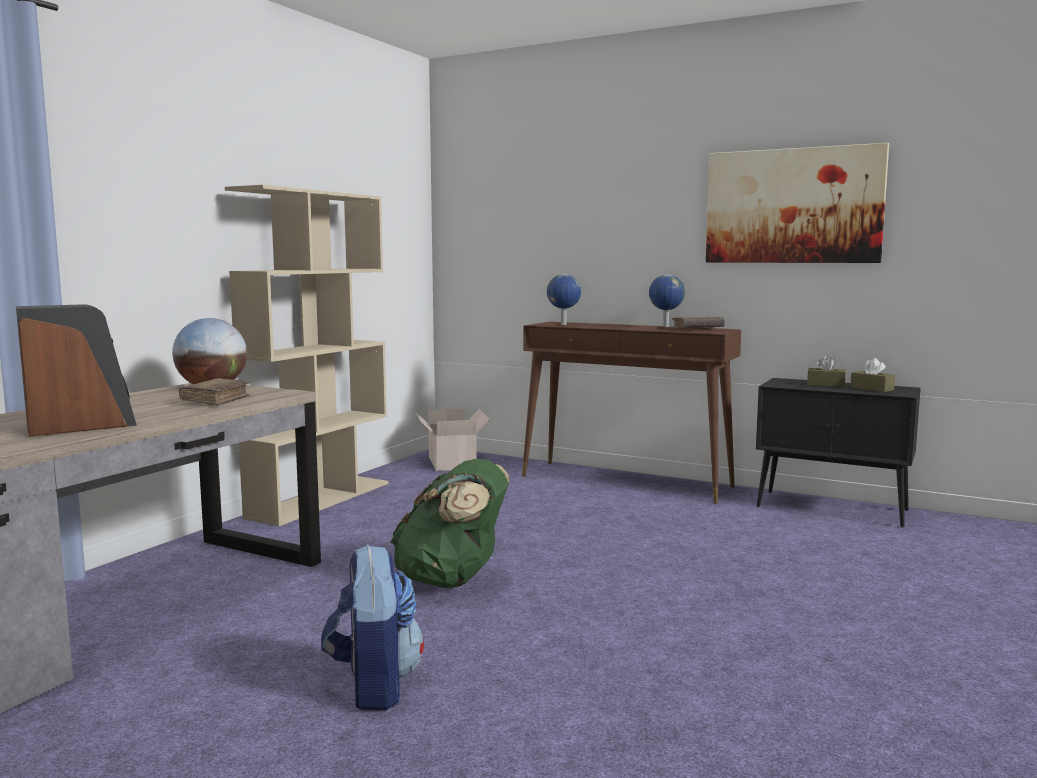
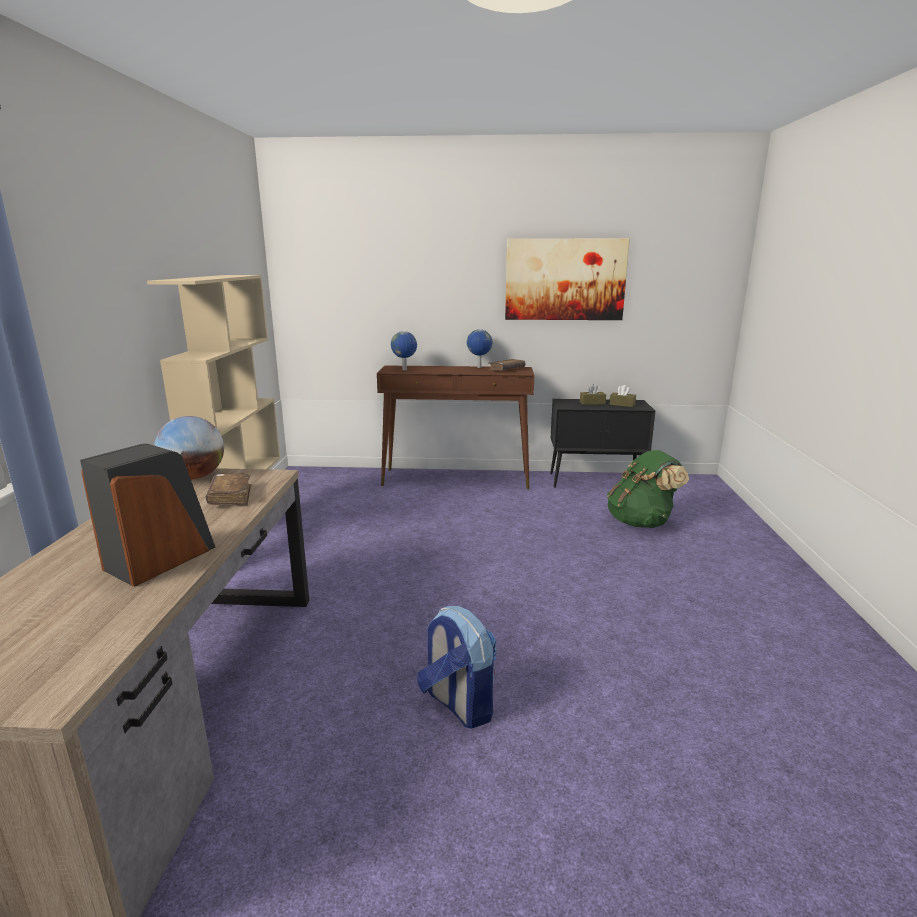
camera: 25 degrees left, 10 degrees up
(452, 462) = (316, 480): cardboard box -> none
(453, 580) = (422, 593): green backpack -> green backpack (641, 522)

